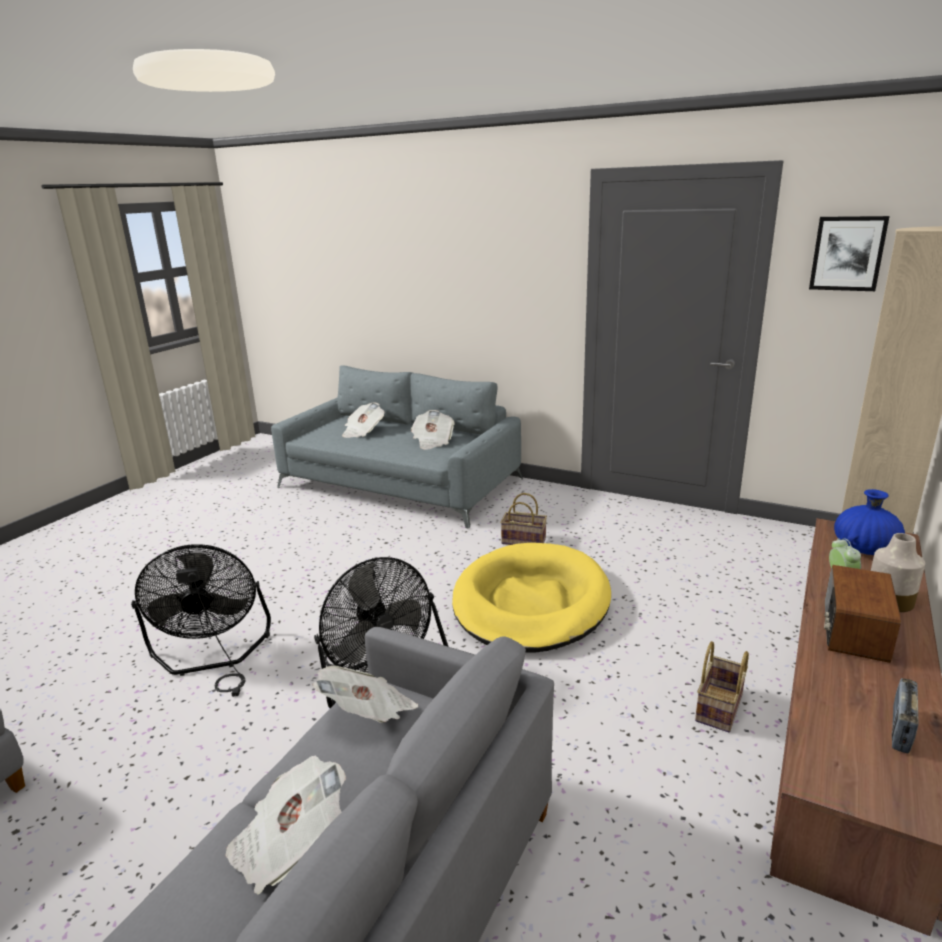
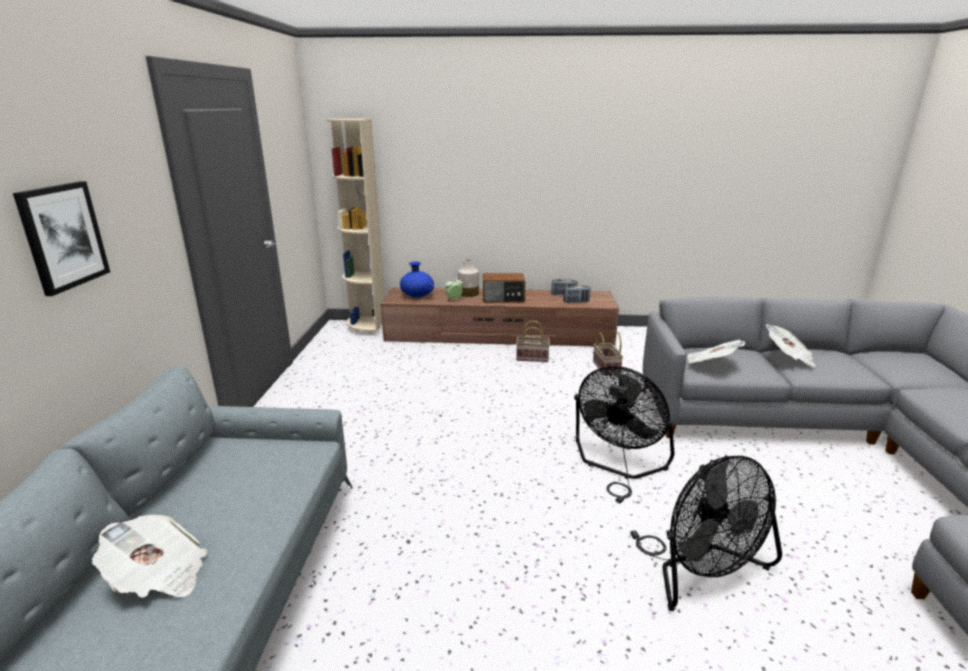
camera: 115 degrees left, 0 degrees up
(213, 659) = (697, 571): black fan -> black fan turned 75 degrees counterclockwise
(432, 441) = (233, 473): newspaper -> none
(525, 540) = (370, 445): basket -> basket (605, 367)
(531, 603) = (475, 422): yellow dog bed -> none
(838, 732) = (576, 301): none -> radio
(847, 253) = (282, 142): picture -> picture (63, 236)

